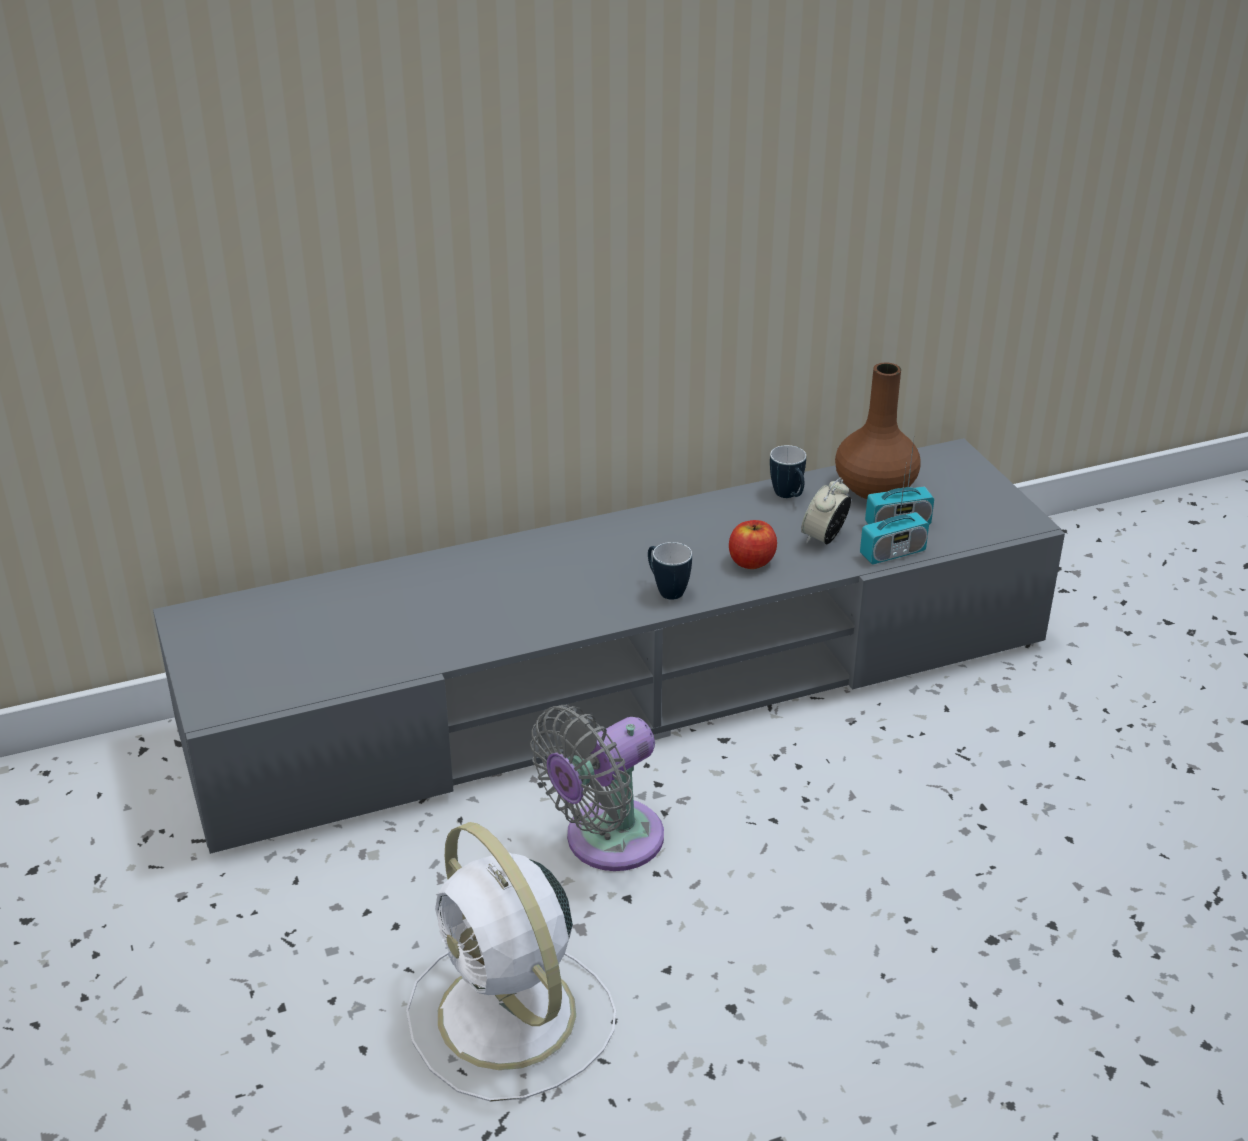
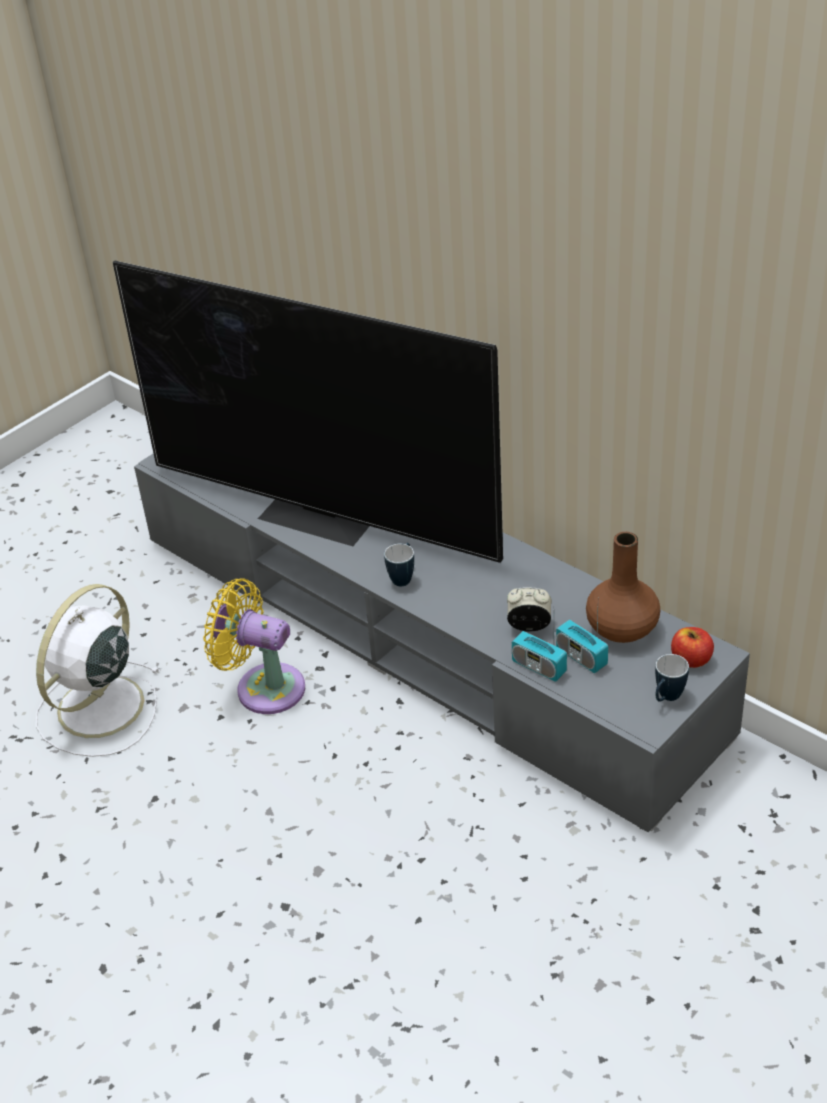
camera: 65 degrees right, 5 degrees up
(486, 611) = (322, 515): none -> television
(605, 841) = (264, 687): grey fan -> yellow fan
(751, 561) = (469, 602): apple -> apple (691, 660)
(789, 496) = (570, 590): mug -> mug (666, 698)

